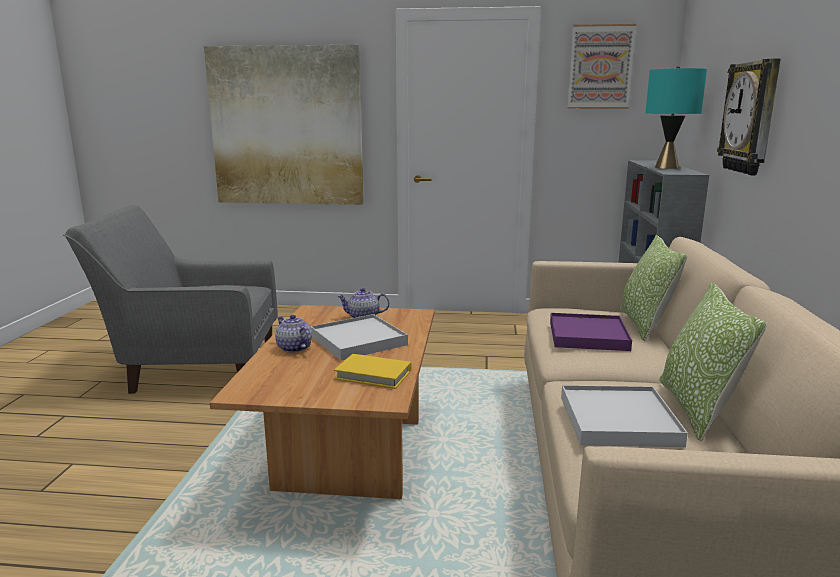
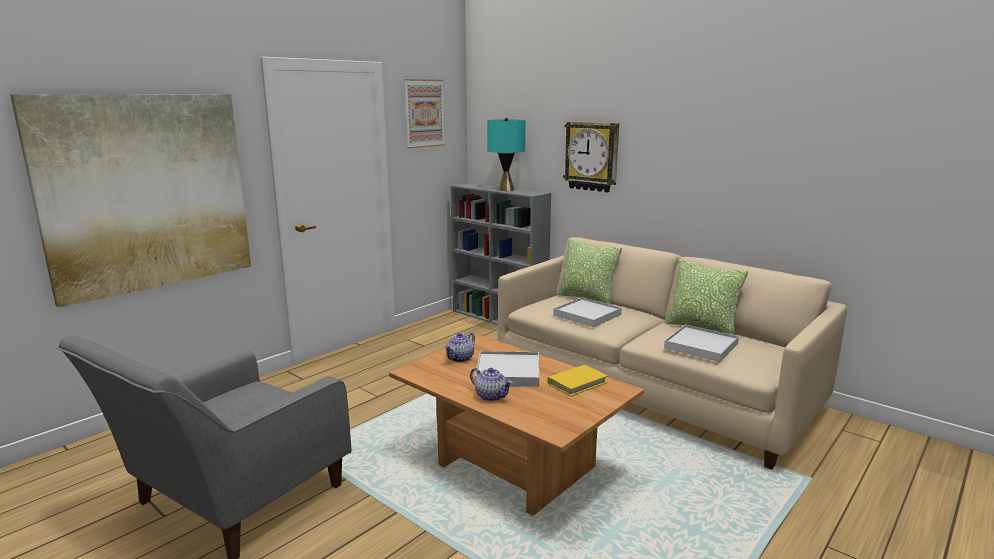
camera: 55 degrees left, 0 degrees up
(293, 348) = (491, 396): teapot -> teapot turned 135 degrees counterclockwise
(588, 336) = (587, 315): purple tray -> white tray

